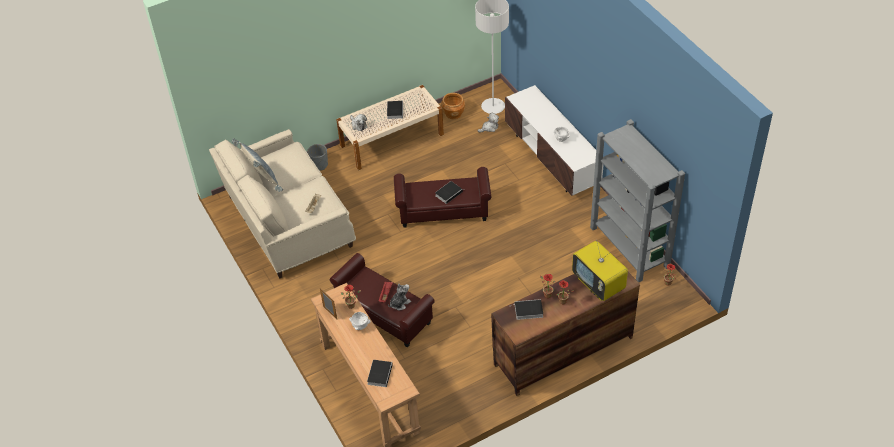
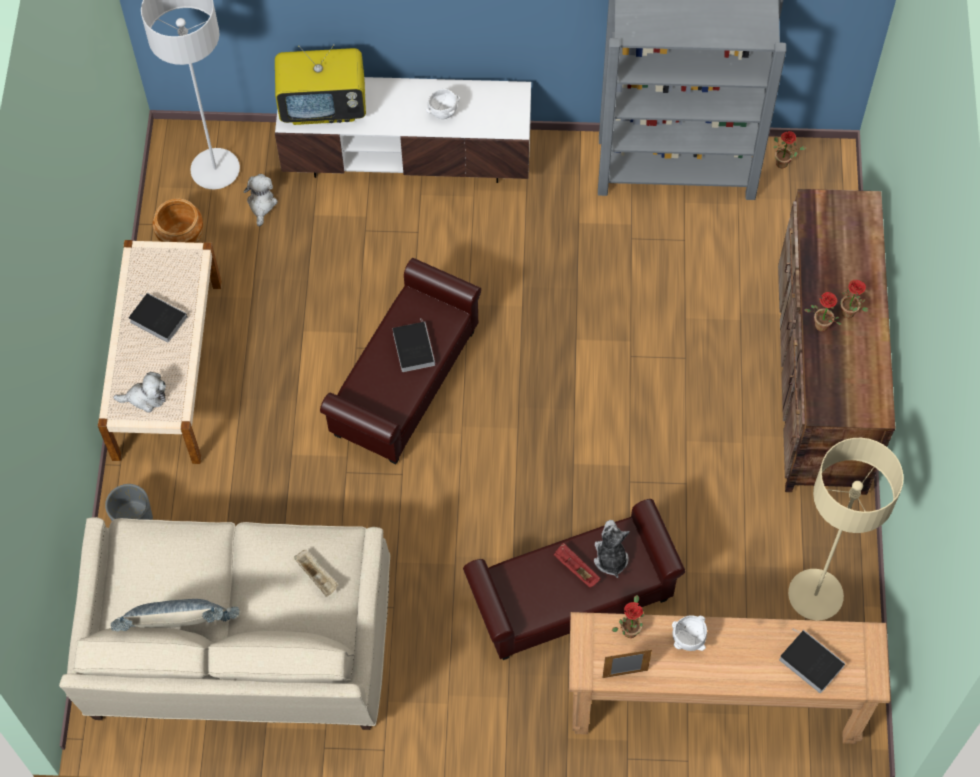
camera: 60 degrees left, 15 degrees up
(449, 400) = (815, 595): none -> beige floor lamp
(527, 311) = (836, 371): book -> none
(599, 284) = (845, 244): television -> television (324, 106)

